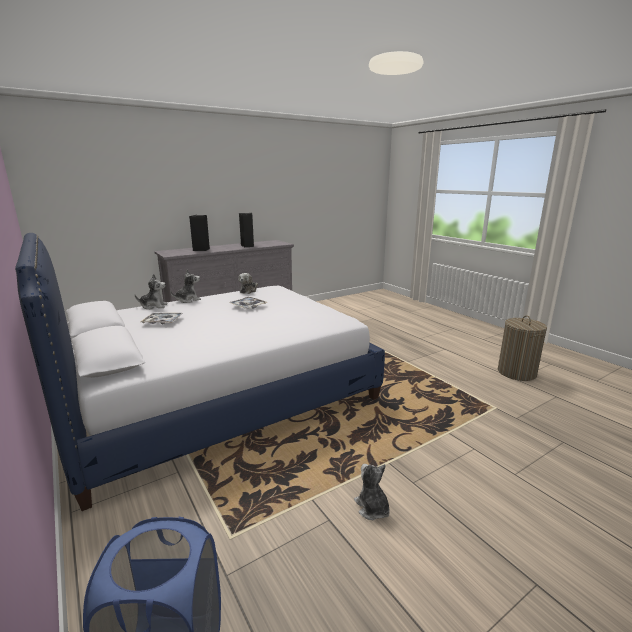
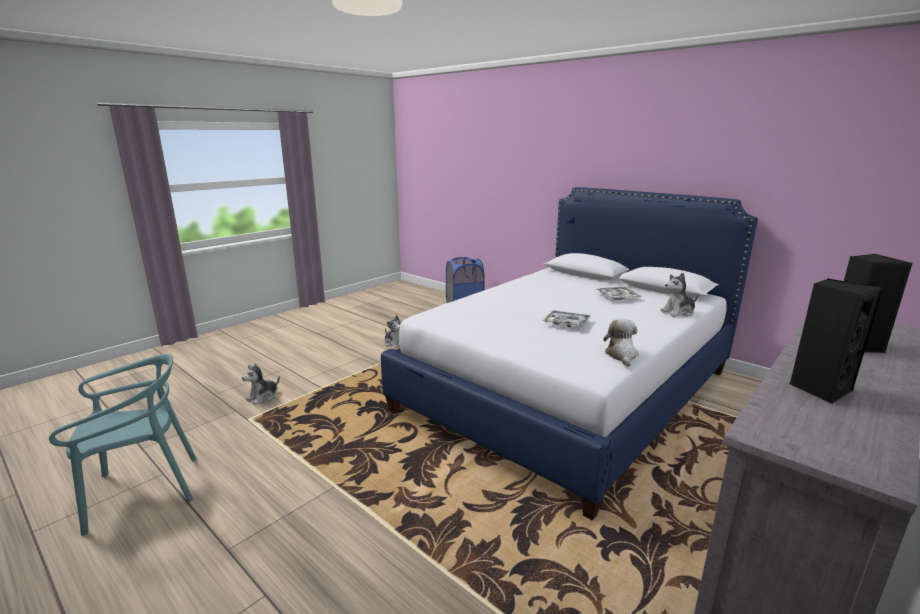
camera: 165 degrees right, 0 degrees up
(188, 300) = (665, 325): plush toy -> plush toy (263, 397)
(516, 372) = (143, 491): laundry basket -> turquoise chair

